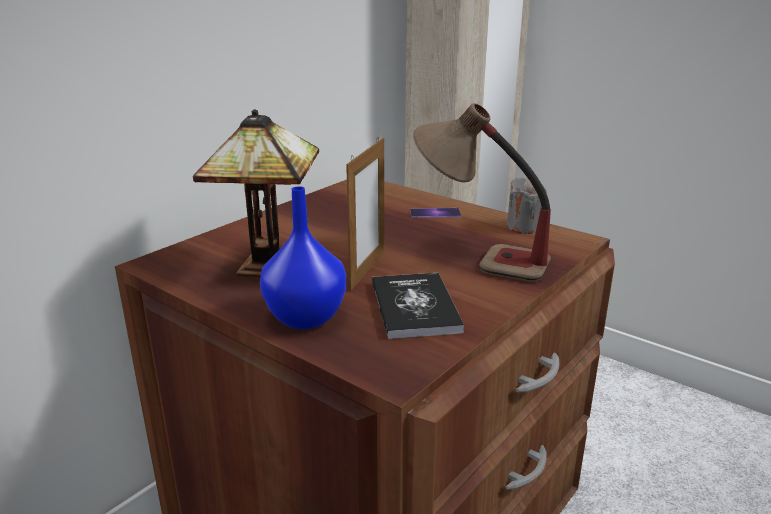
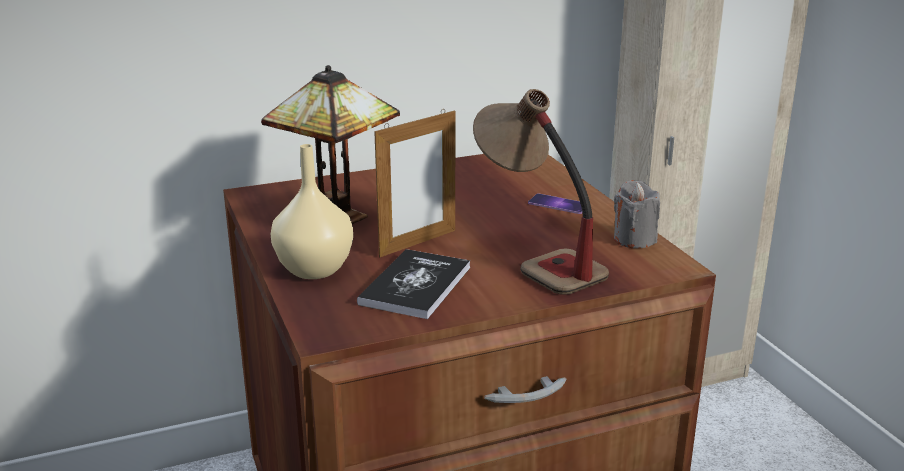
camera: 30 degrees right, 0 degrees up
(307, 318) = (315, 270): blue vase -> beige vase

